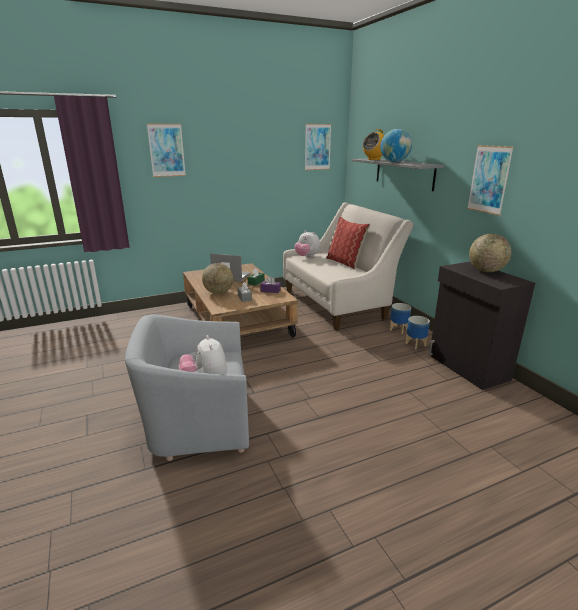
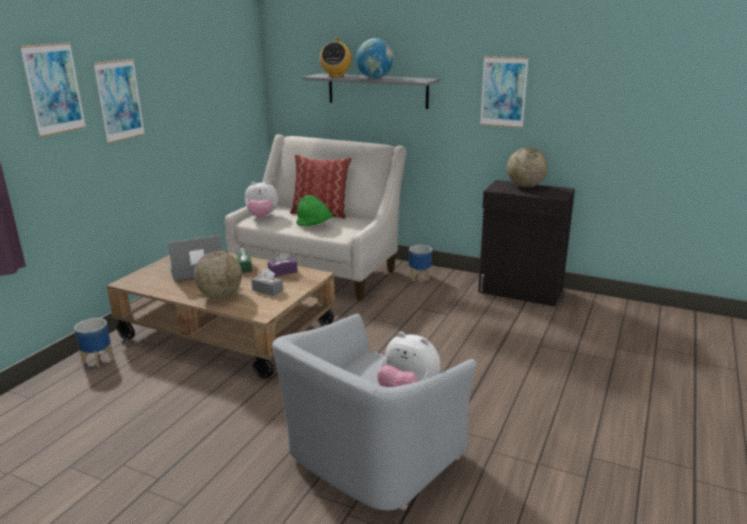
camera: 40 degrees left, 0 degrees up
(317, 147) = (234, 62): picture -> picture (119, 100)
(327, 268) = (314, 225): none -> green hat
(415, 344) = (454, 286): planter -> planter (98, 360)

